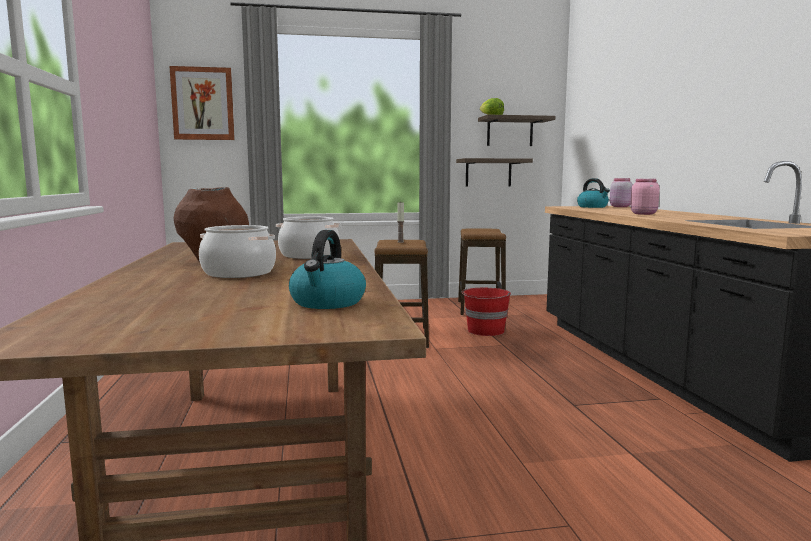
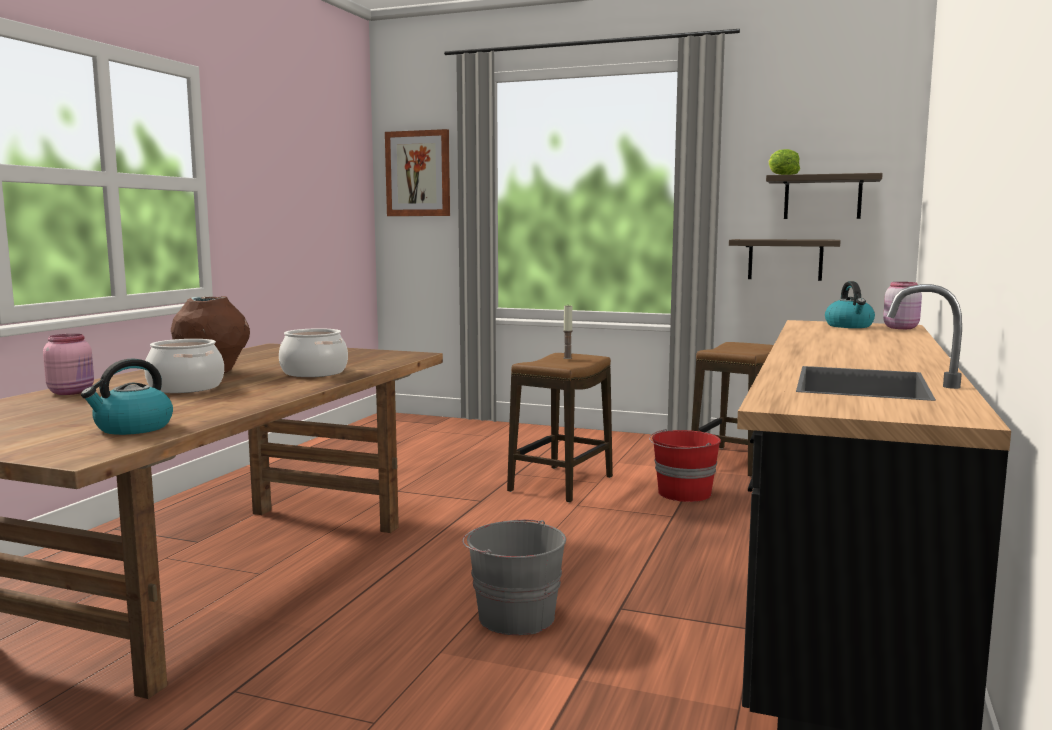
camera: 30 degrees right, 0 degrees up
(525, 426) = (514, 617): none -> grey bucket
(643, 214) = (829, 347): pink jar -> pink jar (72, 392)

